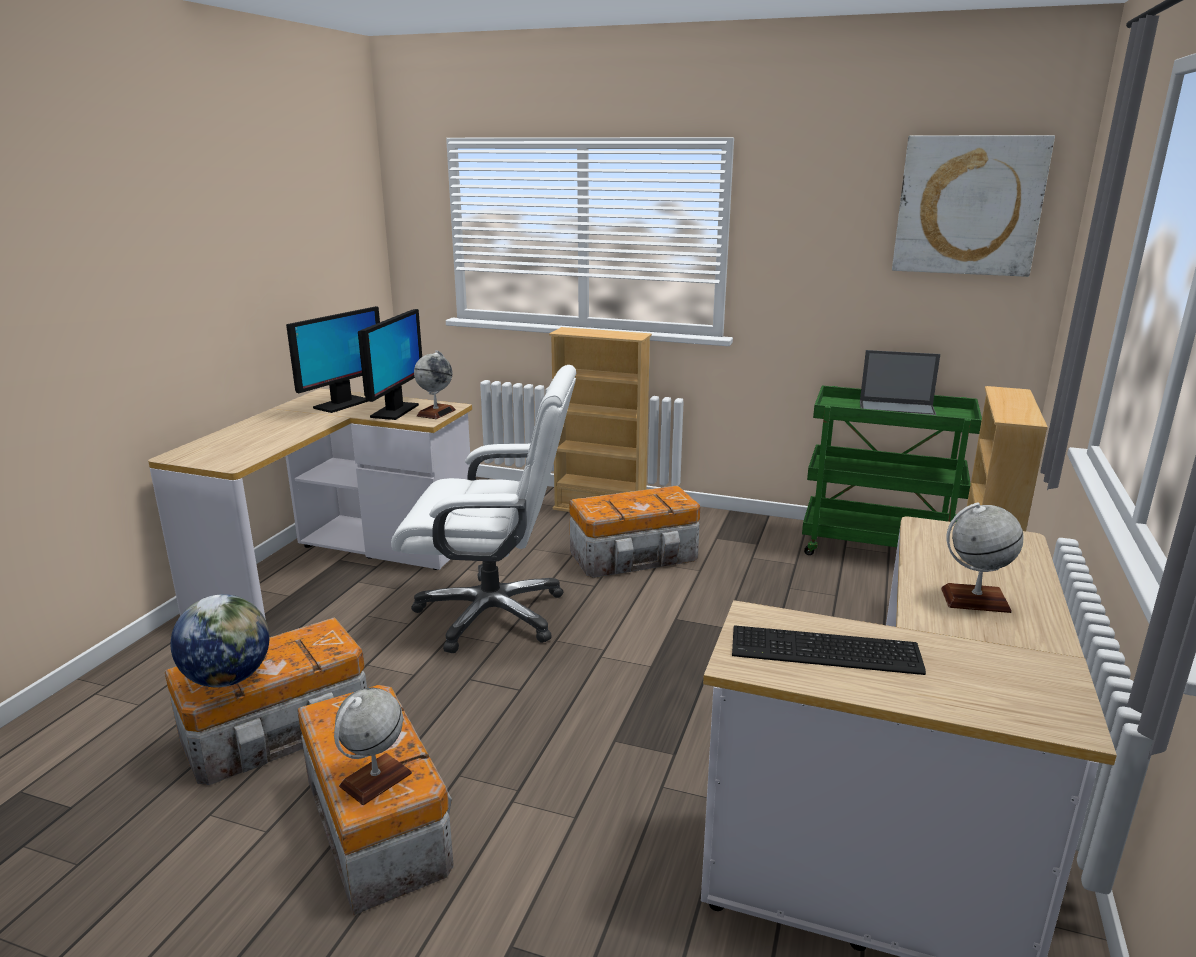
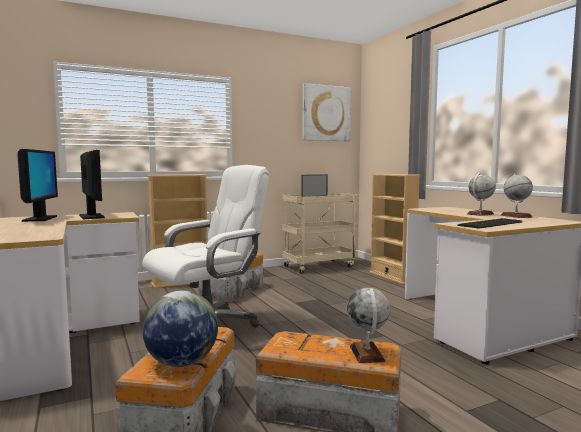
camera: 45 degrees left, 15 degrees down
(436, 413) = (122, 214): globe -> globe (516, 216)
(878, 548) = (319, 266): green cart -> beige cart

